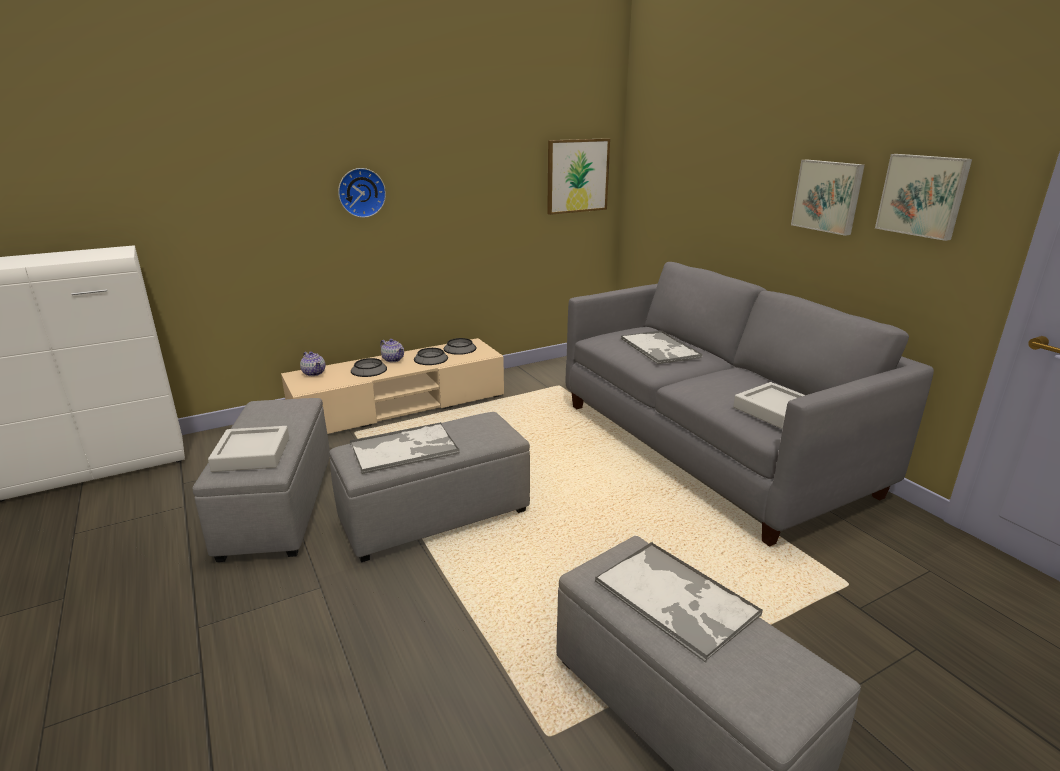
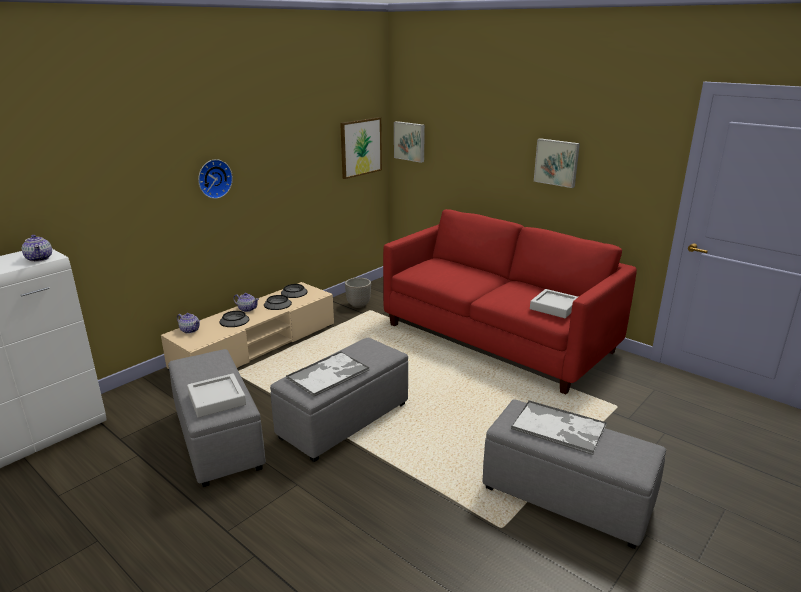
camera: 20 degrees left, 0 degrees up
(105, 255) = (39, 258): none -> teapot
(549, 378) = (358, 305): none -> planter
(660, 348) = (458, 274): tray -> none
(709, 447) = (498, 338): grey sofa -> red sofa
(923, 195) = (618, 163): picture -> picture (410, 141)

